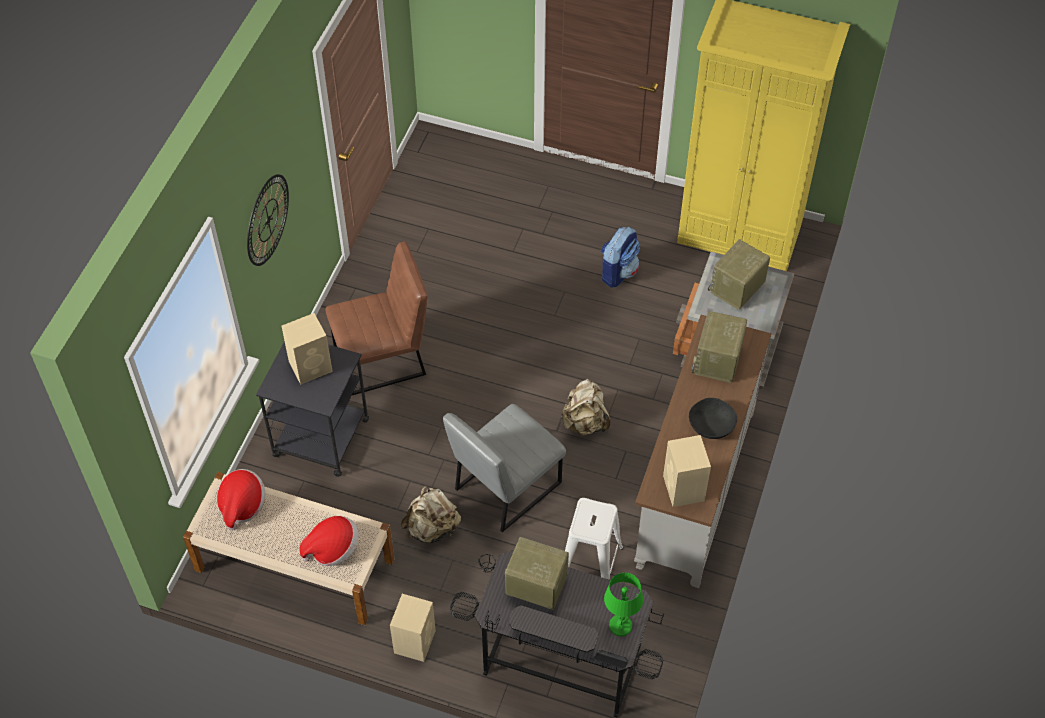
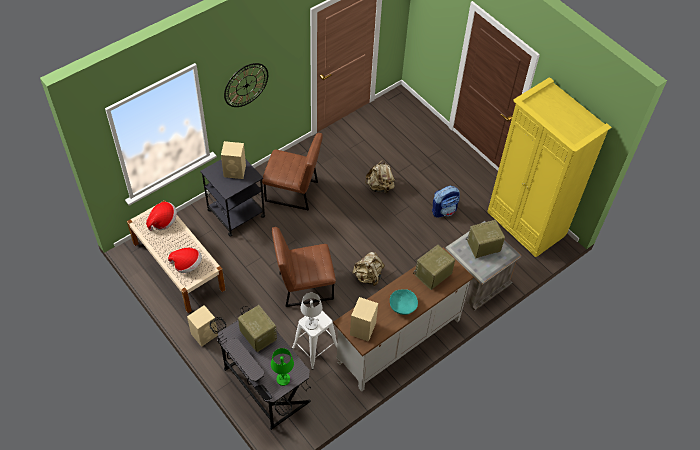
camera: 30 degrees right, 0 degrees up
(432, 528) = (254, 286): beige backpack -> beige backpack (380, 187)
(505, 487) = (304, 286): grey chair -> brown chair
(591, 527) = (311, 324): none -> white table lamp
(711, 425) = (403, 306): black bowl -> turquoise bowl

